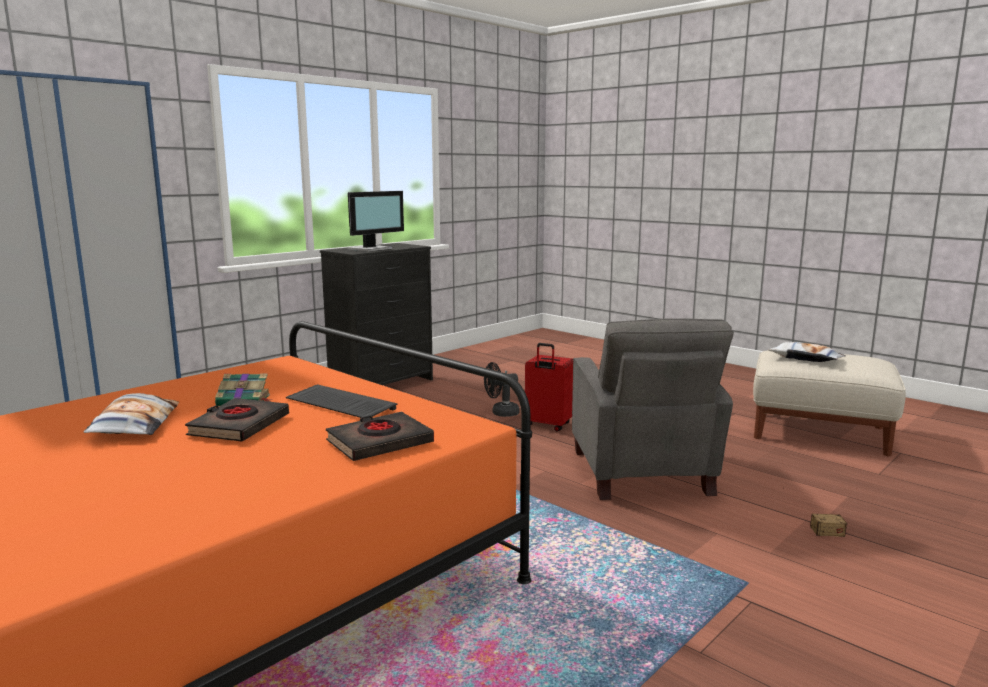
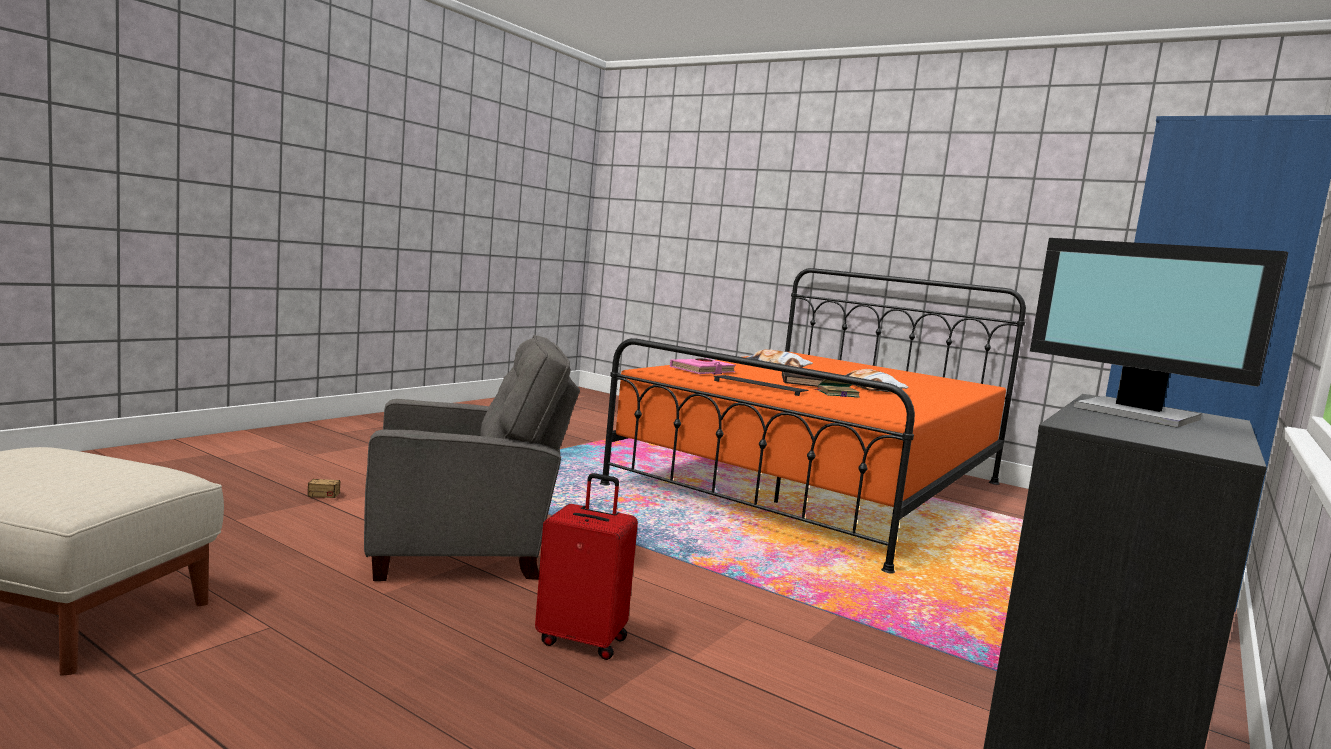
camera: 170 degrees right, 5 degrees down
(371, 249) = (1137, 414): monitor -> monitor turned 75 degrees counterclockwise
(379, 443) = (702, 371): black book -> pink book
(501, 413) = (681, 678): black fan -> none
(641, 474) = (464, 551): grey armchair -> grey armchair turned 90 degrees clockwise
(805, 359) = (90, 470): pillow -> pillow (777, 366)

